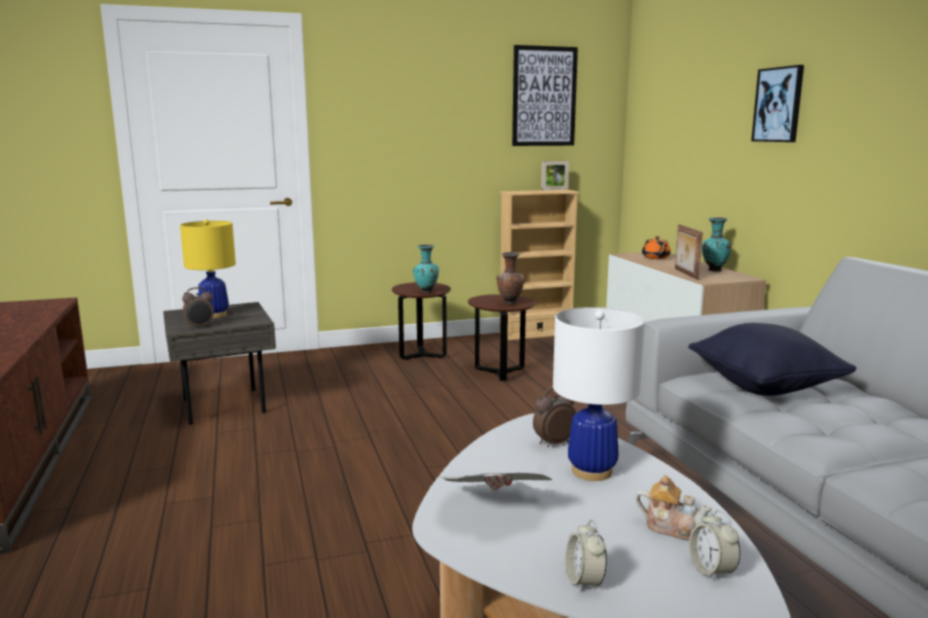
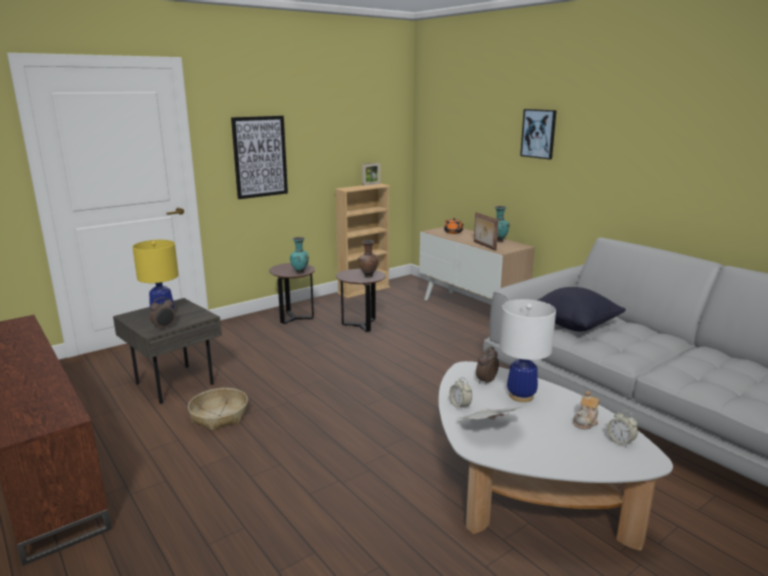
camera: 20 degrees left, 5 degrees up
(240, 448) = (219, 415): none -> basket
(544, 96) = (360, 115): picture -> picture (260, 157)
(584, 581) = (568, 461): alarm clock -> alarm clock (460, 405)
(671, 527) = (586, 422): teapot -> teapot turned 120 degrees clockwise

